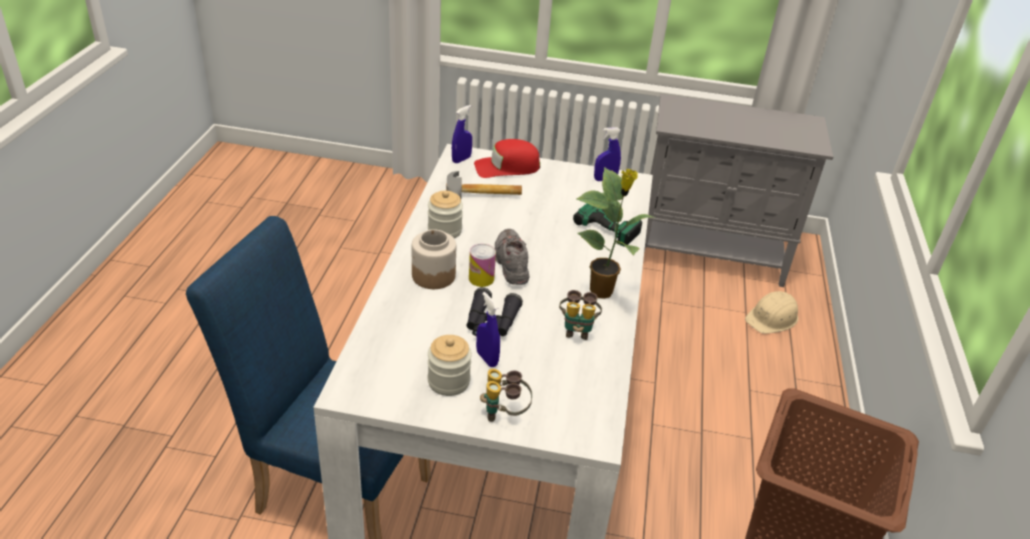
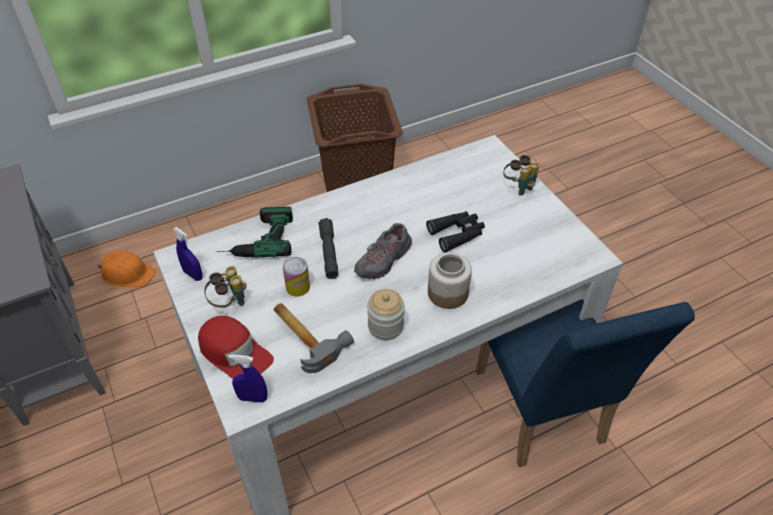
camera: 125 degrees left, 10 degrees up
(448, 381) = (528, 221): jar -> none
(481, 278) = (419, 266): can -> can (298, 287)
(487, 358) = (490, 217): blue spray bottle -> none
(556, 243) = (329, 253): none -> grey flashlight
(577, 329) = (414, 194): binoculars -> binoculars (229, 303)
(602, 292) = (361, 202): potted plant -> none
(772, 318) = (127, 273): beige hard hat -> orange hard hat

